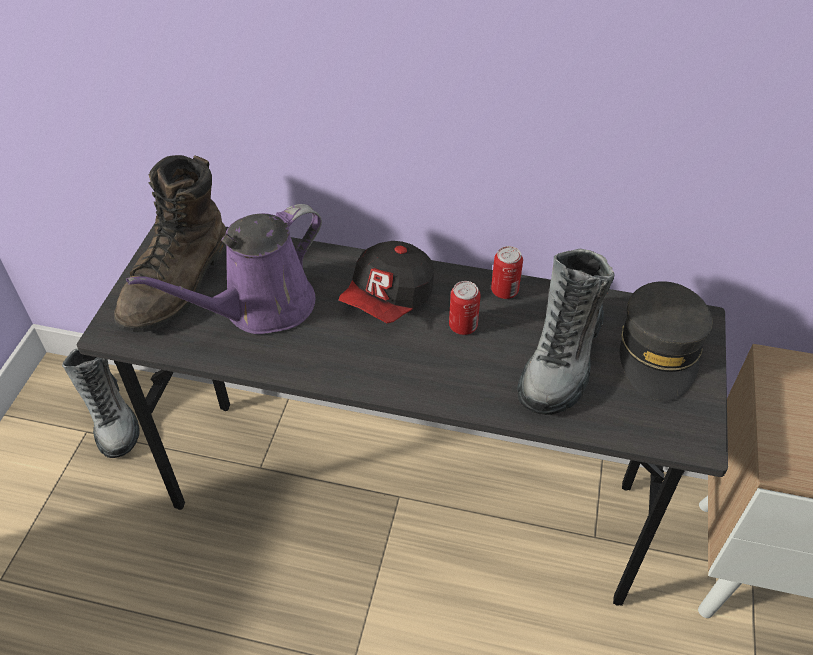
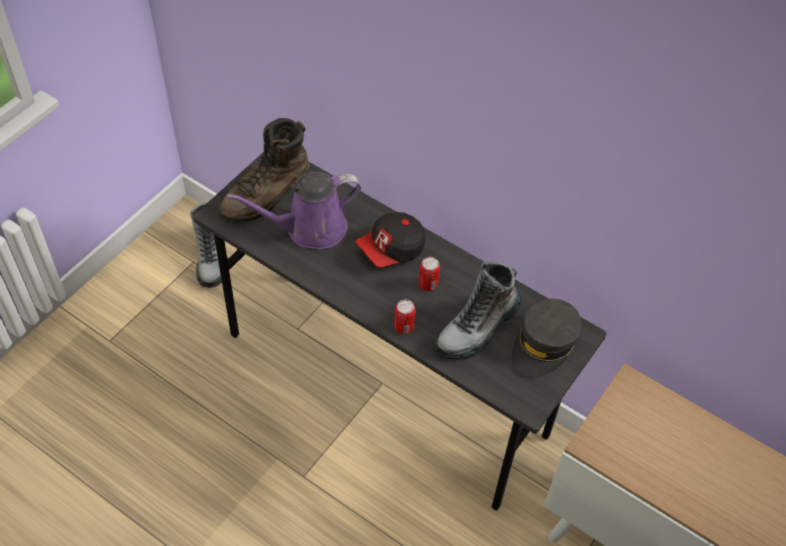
camera: 20 degrees right, 5 degrees up
(504, 291) = (468, 270): can -> can (404, 327)

